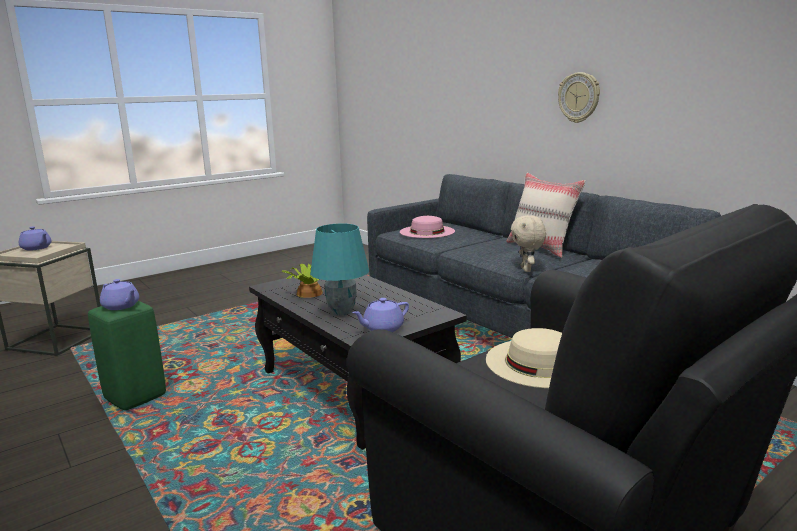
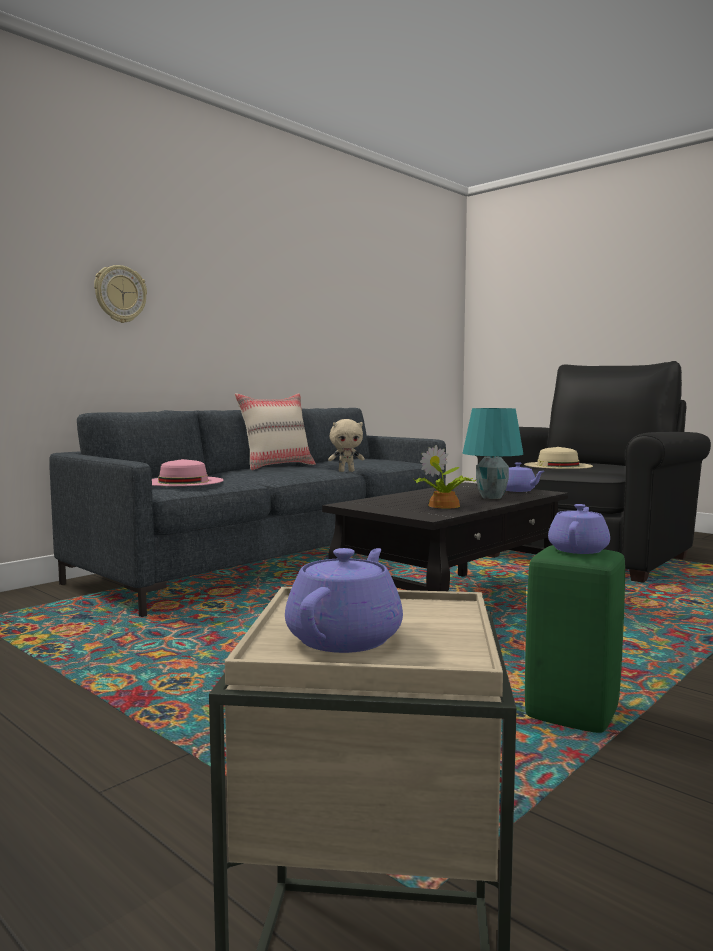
camera: 100 degrees left, 10 degrees down
(579, 97) = (219, 320): wall clock -> wall clock (120, 294)

